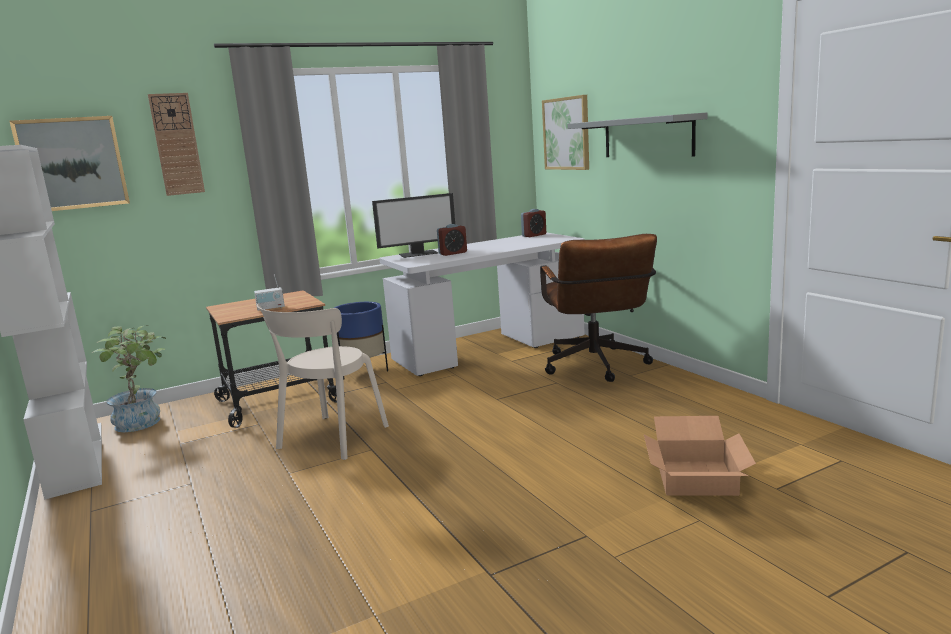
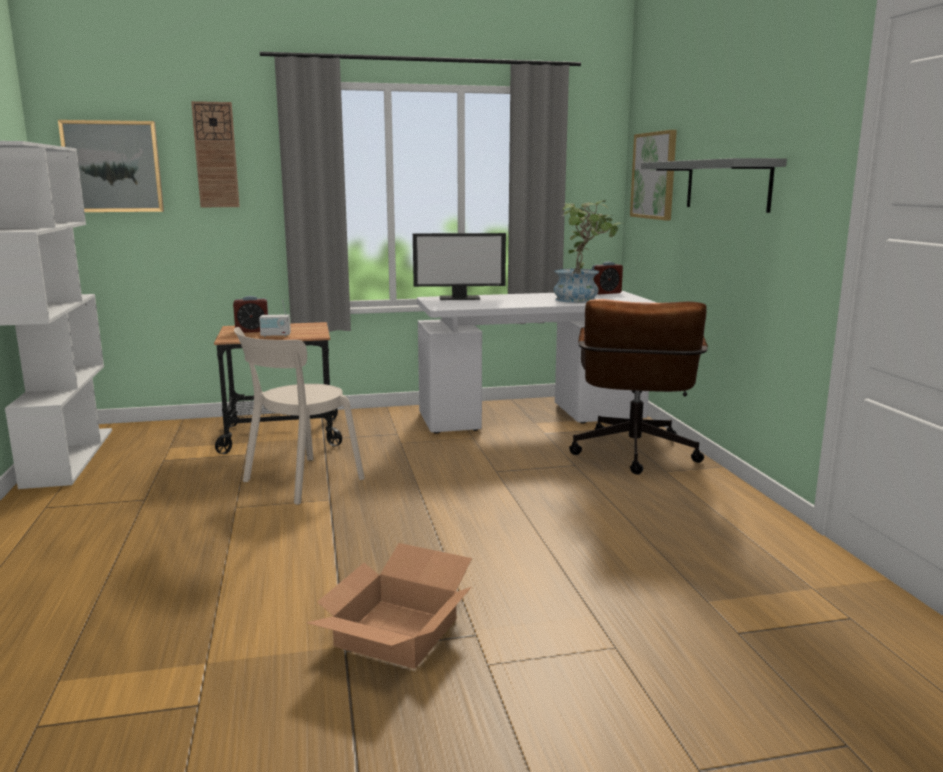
camera: 15 degrees right, 0 degrees up
(144, 422) = (149, 434): potted plant -> potted plant (582, 299)
(363, 371) = (383, 419): blue planter -> none
(453, 253) = (494, 301): alarm clock -> alarm clock (252, 331)
(694, 477) = (648, 598): cardboard box -> cardboard box (396, 631)

